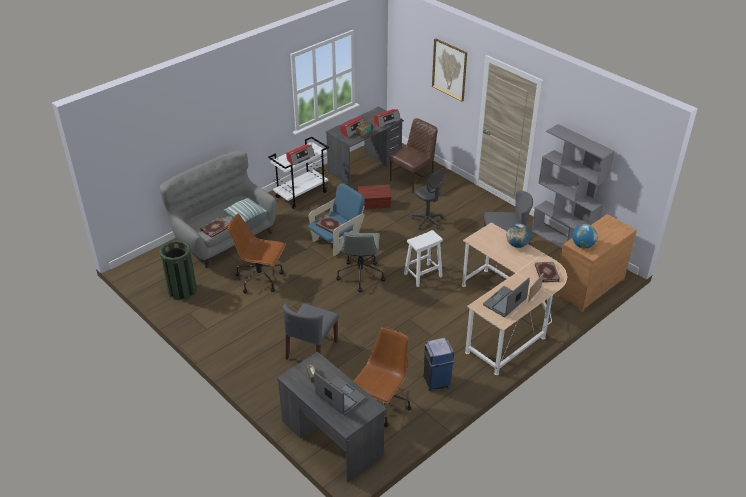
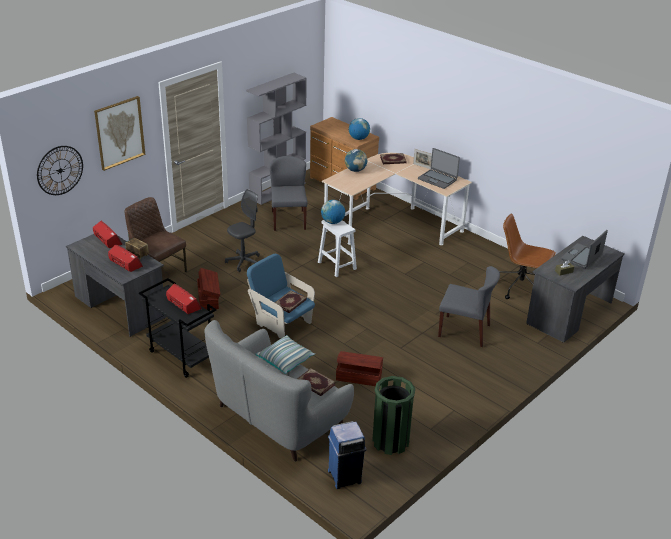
camera: 95 degrees left, 5 degrees down
(260, 279) = (358, 376): brown office chair -> brown storage box
(301, 194) = (181, 356): white cart -> black cart
(360, 275) = (342, 304): grey office chair -> none
(408, 62) = (60, 170): none -> wall clock
(429, 236) = (332, 222): none -> globe
(436, 382) = (482, 260): blue trash can -> blue trash can (345, 476)

